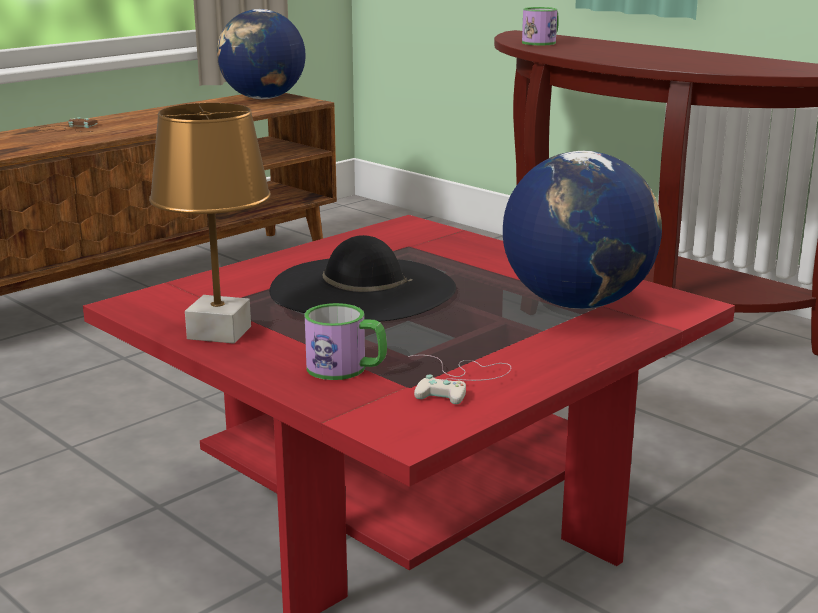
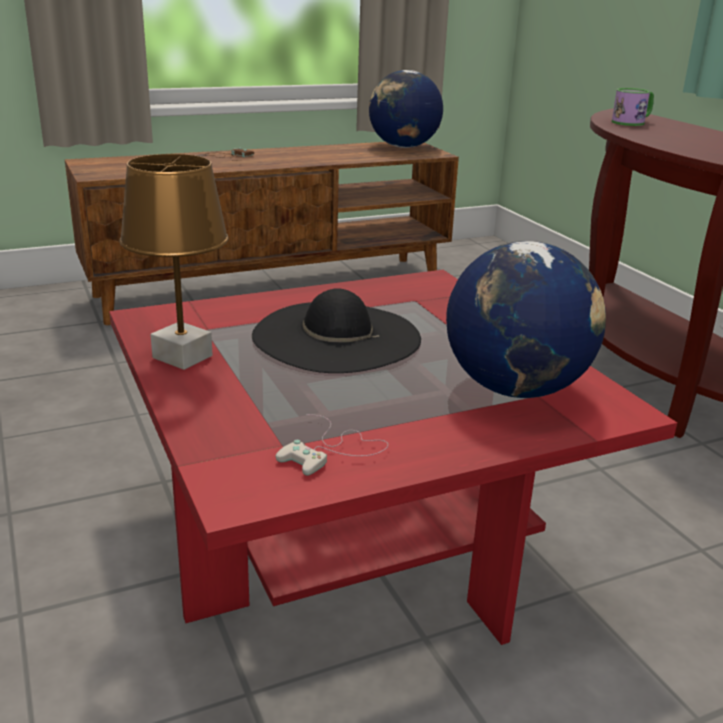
camera: 20 degrees right, 5 degrees up
(346, 369) = (248, 415): mug -> none

